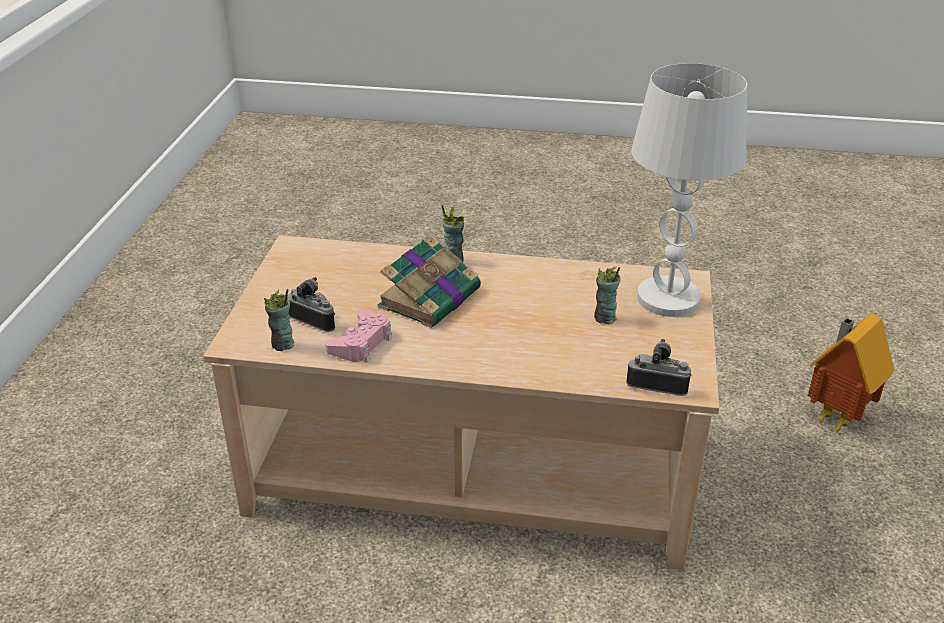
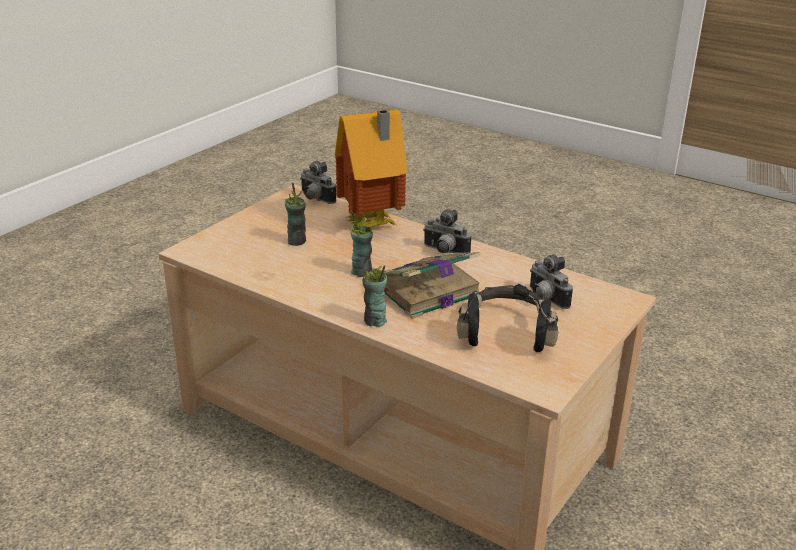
camera: 155 degrees left, 5 degrees down
(282, 345) = (581, 286): cup -> cup (362, 272)
(338, 279) = (506, 333): none -> black headphones
(361, 343) = (511, 271): pink game controller -> none
(444, 348) = (444, 252): none -> camera
(669, 299) = (227, 241): white table lamp -> none
(834, 417) = (59, 374): toy house -> toy house (372, 226)

